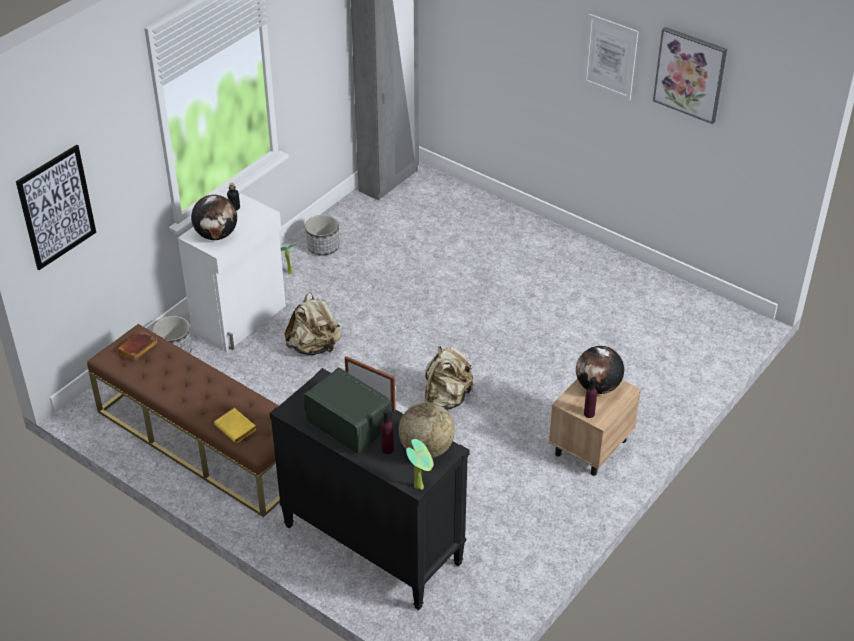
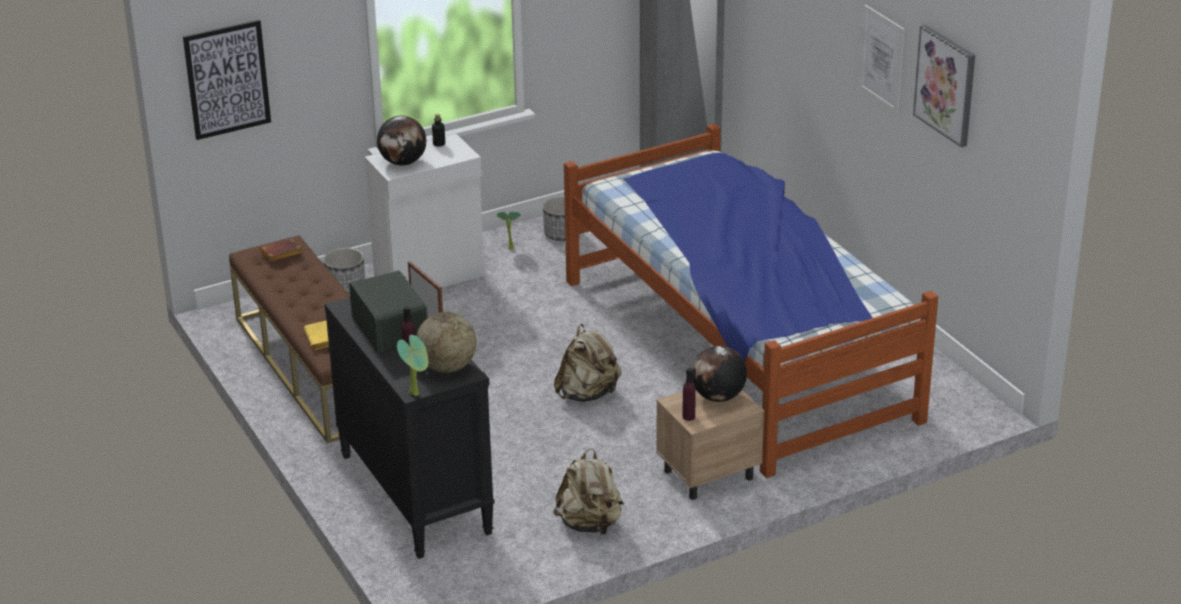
camera: 25 degrees right, 10 degrees down
(314, 347) = (486, 317): beige backpack -> beige backpack (590, 524)
(533, 318) = (738, 347): none -> bed

